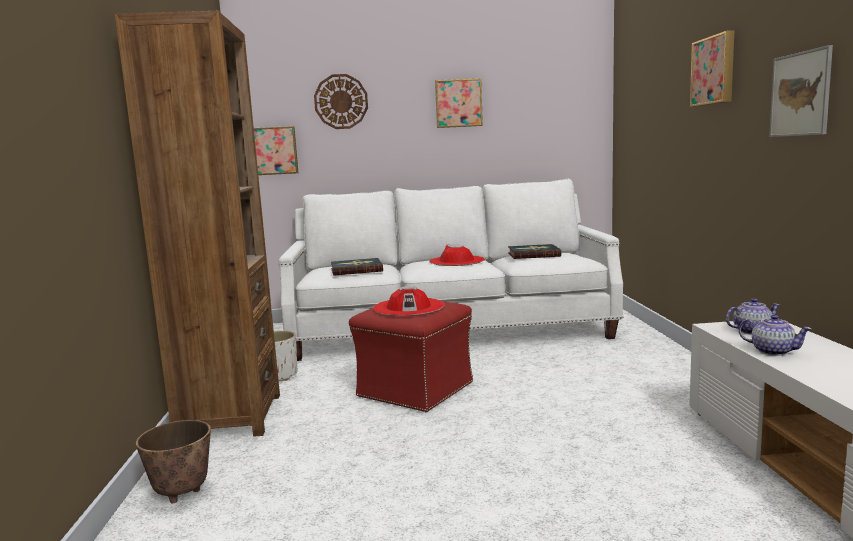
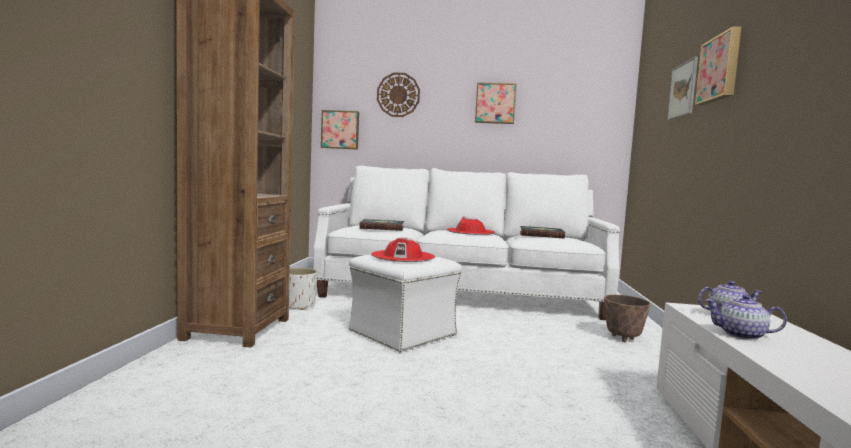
camera: 10 degrees right, 5 degrees down
(182, 493) = (150, 380): planter -> planter (623, 338)
(415, 390) = (401, 333): red ottoman -> white ottoman
(772, 351) = (742, 335): teapot -> teapot turned 150 degrees clockwise
(800, 94) = (801, 76): picture -> picture (683, 90)

